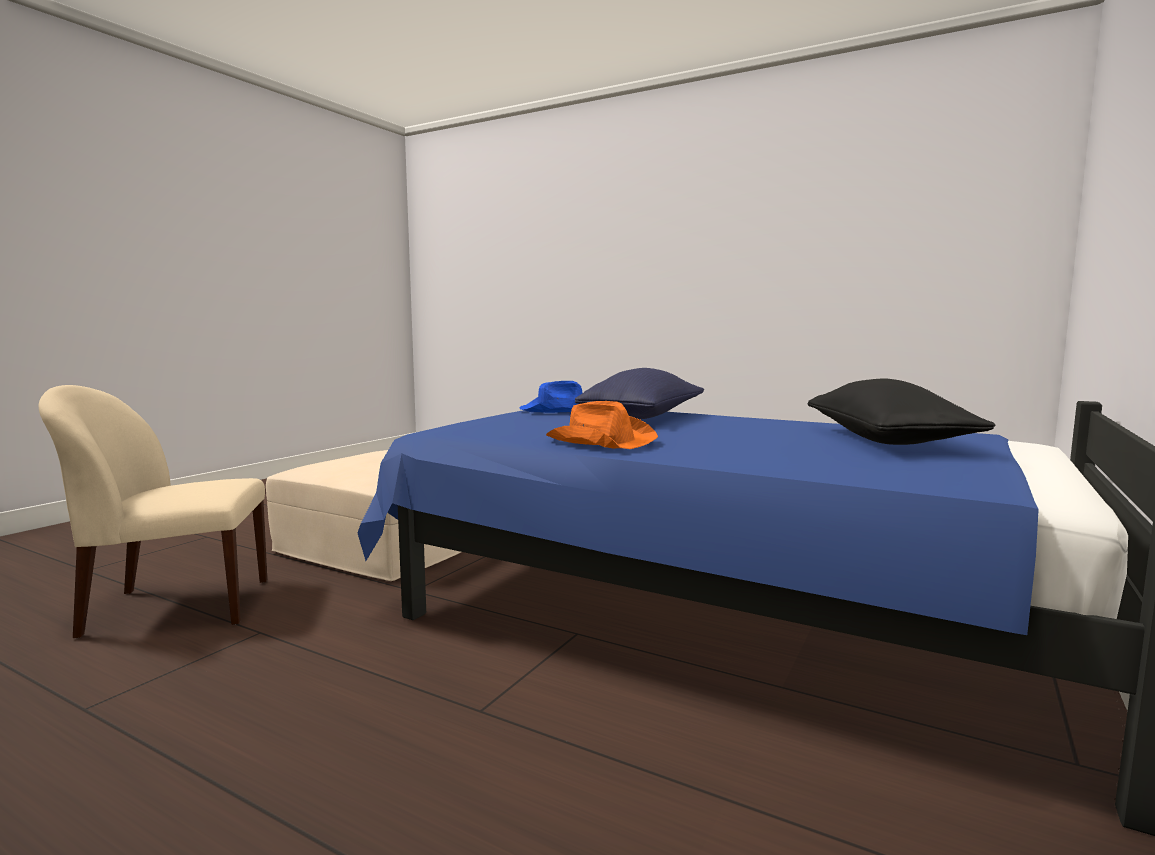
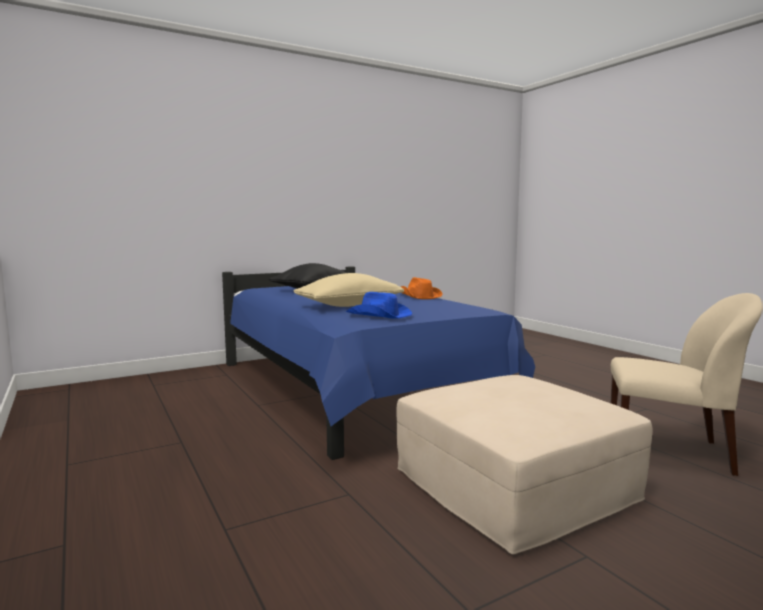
camera: 150 degrees left, 0 degrees up
(643, 417) = (349, 305): blue pillow -> beige pillow

